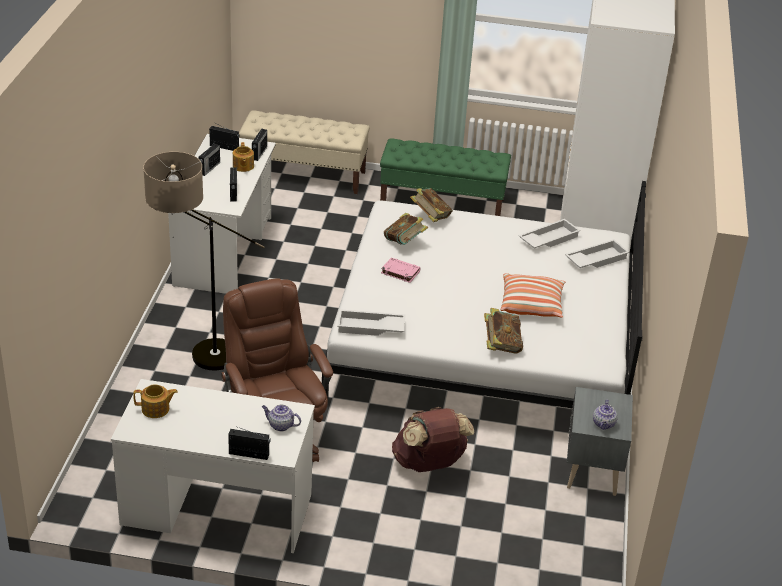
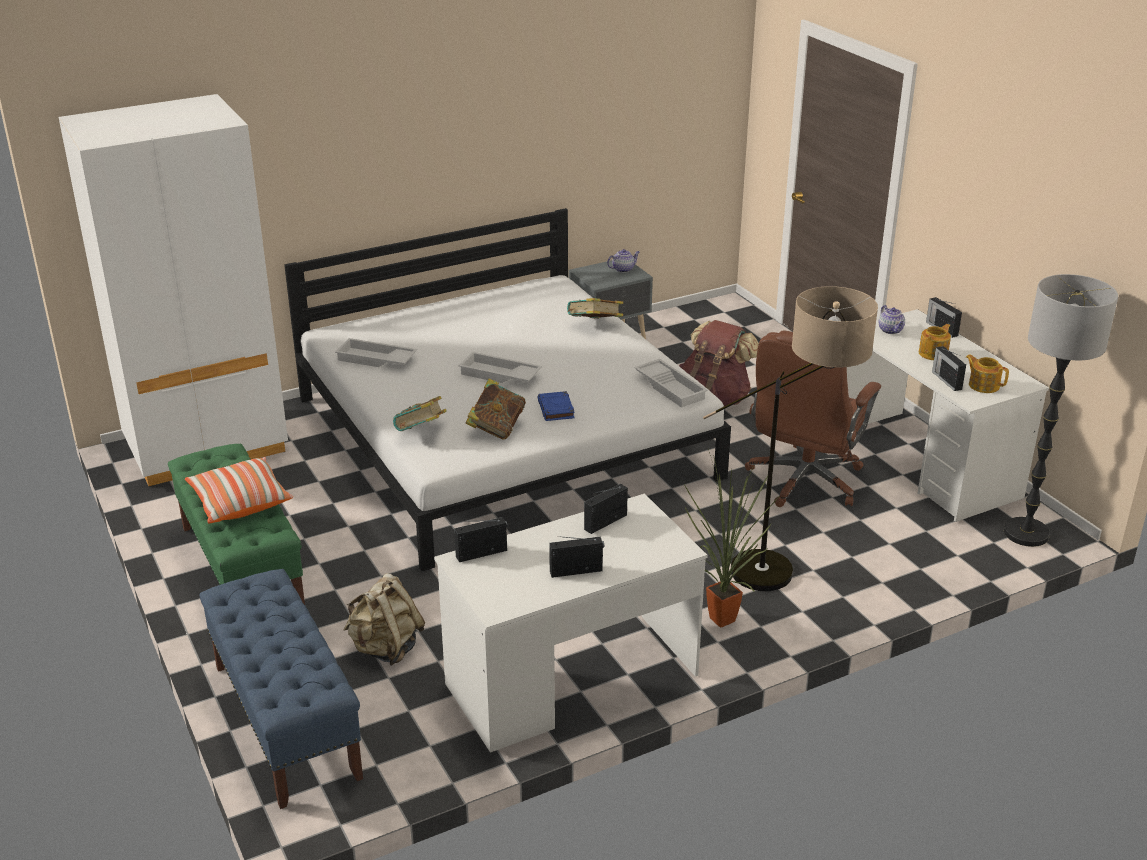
camera: 125 degrees left, 5 degrees down
(91, 492) = (1026, 533): none -> floor lamp
(201, 318) = (720, 617): none -> potted plant
(224, 147) = (504, 589): radio -> radio (946, 380)
(243, 166) = (534, 548): teapot -> teapot (934, 353)
(304, 175) = (285, 720): beige bench -> blue bench
(319, 215) = (385, 648): none -> beige backpack
(400, 272) = (556, 409): pink book -> blue book
(531, 305) = (512, 331): pillow -> pillow (239, 502)
(596, 259) = (382, 328): white tray -> white tray (499, 375)

